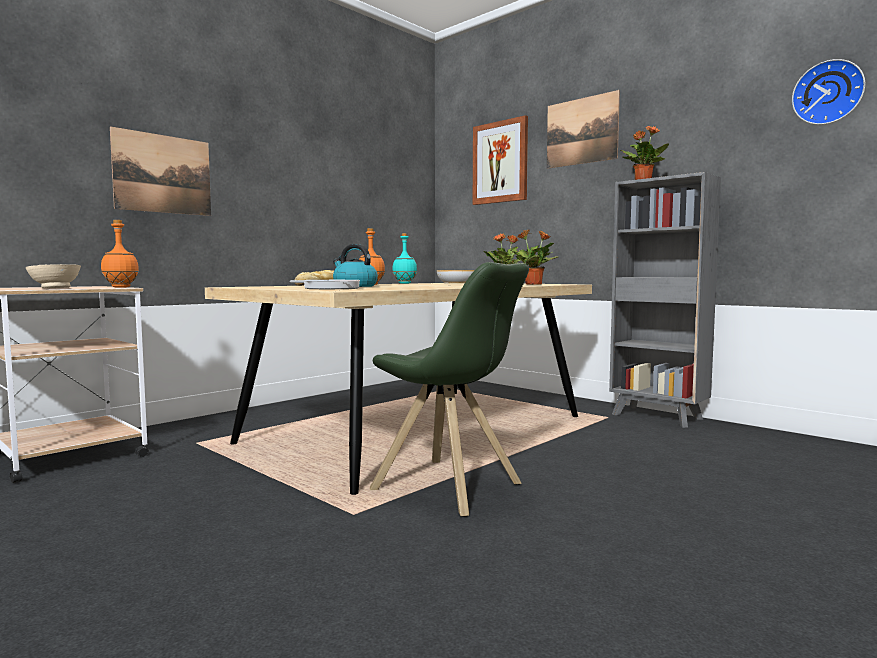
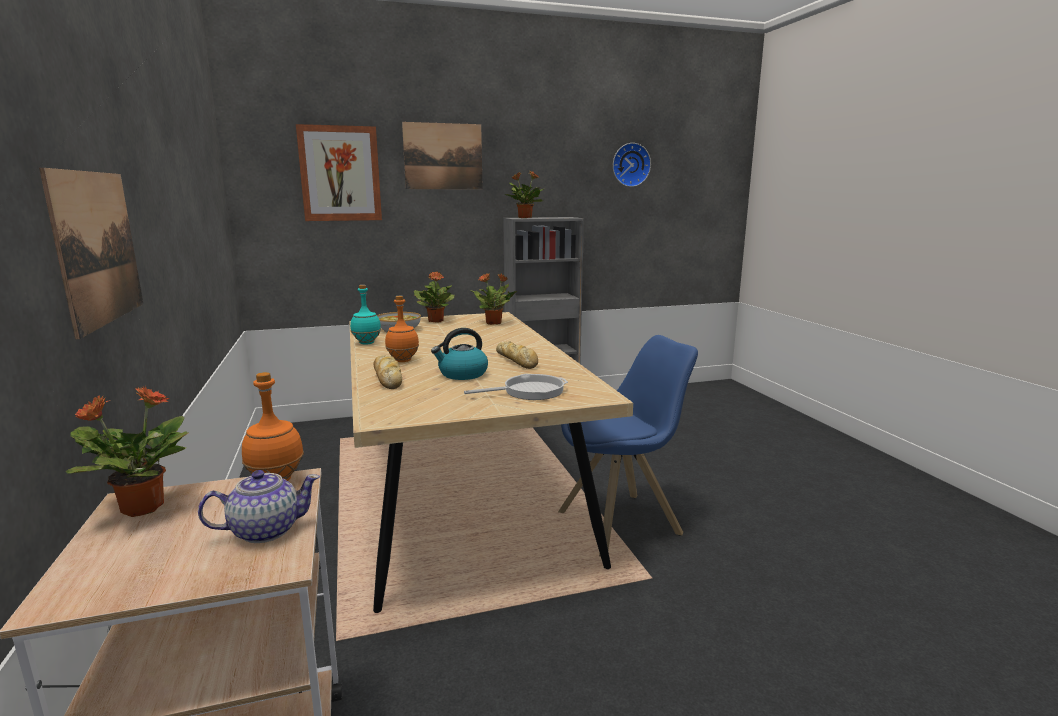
camera: 60 degrees left, 10 degrees up
(55, 288) = (265, 530): beige bowl -> teapot
(85, 286) = (141, 508): none -> potted plant
(416, 287) = (517, 361): none -> bread
(448, 486) = (620, 523): green chair -> blue chair

